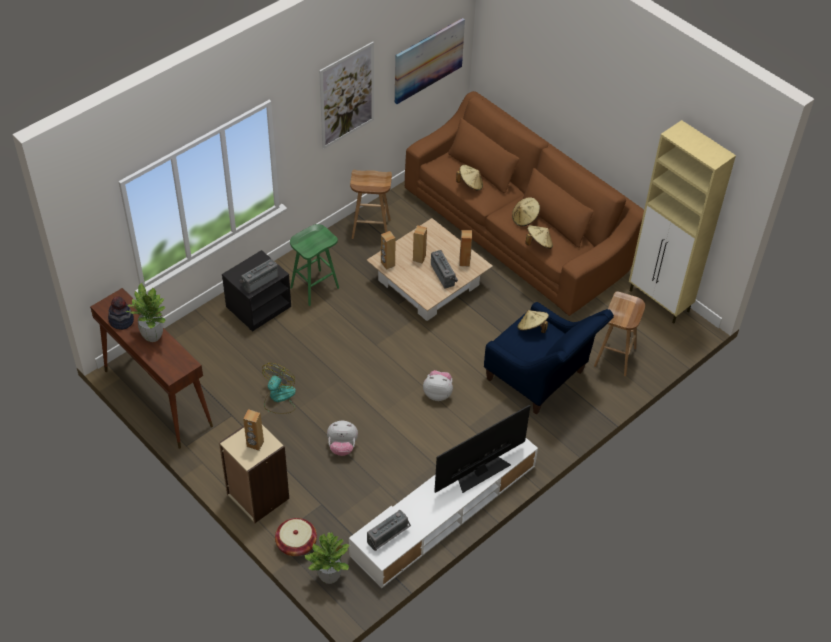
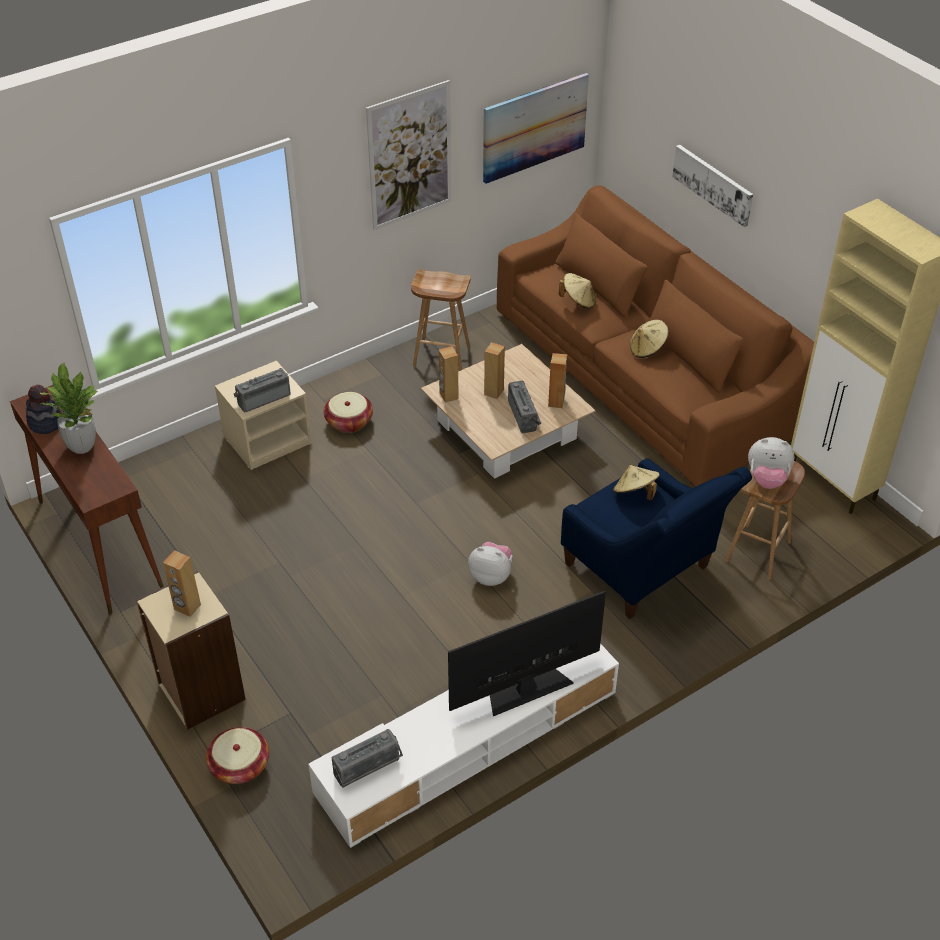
camera: 10 degrees right, 5 degrees down
(258, 306) = (267, 439): black nightstand -> beige nightstand
(279, 398) = (265, 560): fan -> none
(314, 287) = (349, 422): green stool -> basket
(329, 576) = (277, 820): potted plant -> none
(342, 447) = (338, 635): plush toy -> plush toy (767, 479)
(538, 244) = (661, 382): beige hat -> none
(562, 98) = (713, 184): none -> picture

